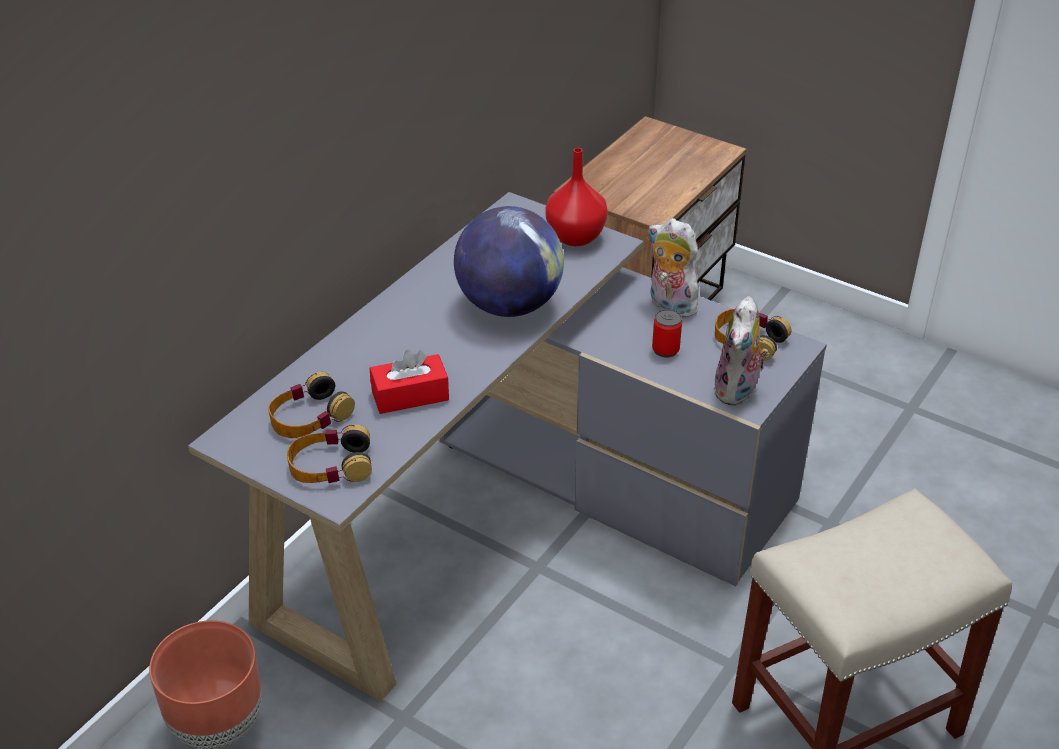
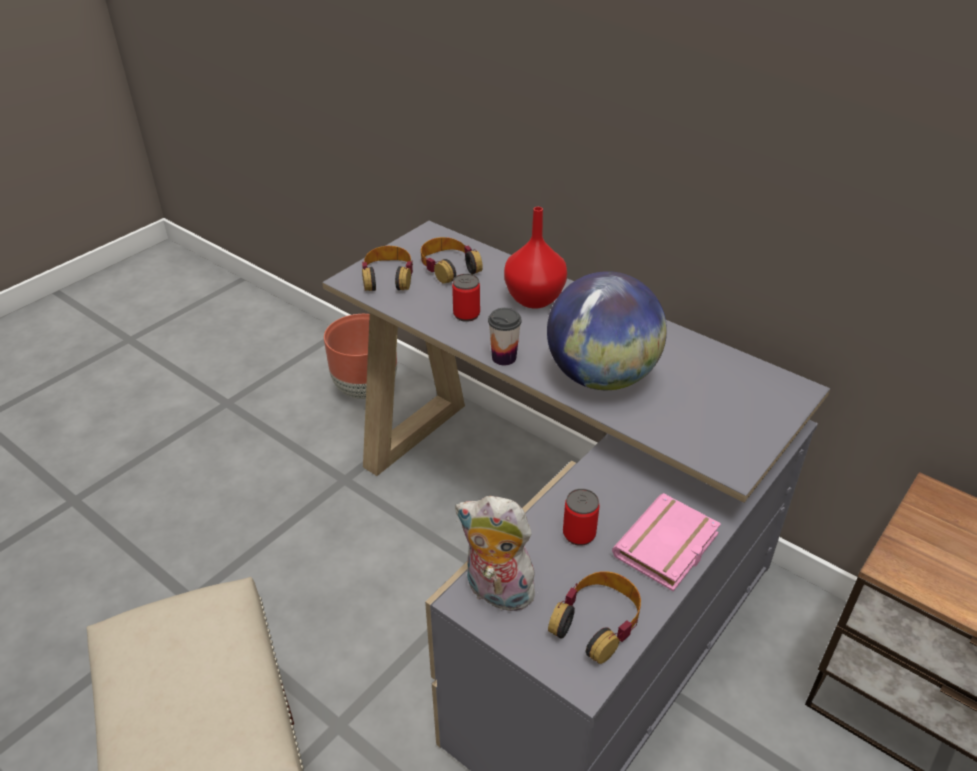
camera: 95 degrees right, 0 degrees up
(410, 395) = (466, 314): red tissue box -> can
(486, 365) = (504, 357): none -> cup
(575, 236) = (742, 434): red vase -> red vase (535, 299)
(669, 306) = (667, 549): plush toy -> pink book

